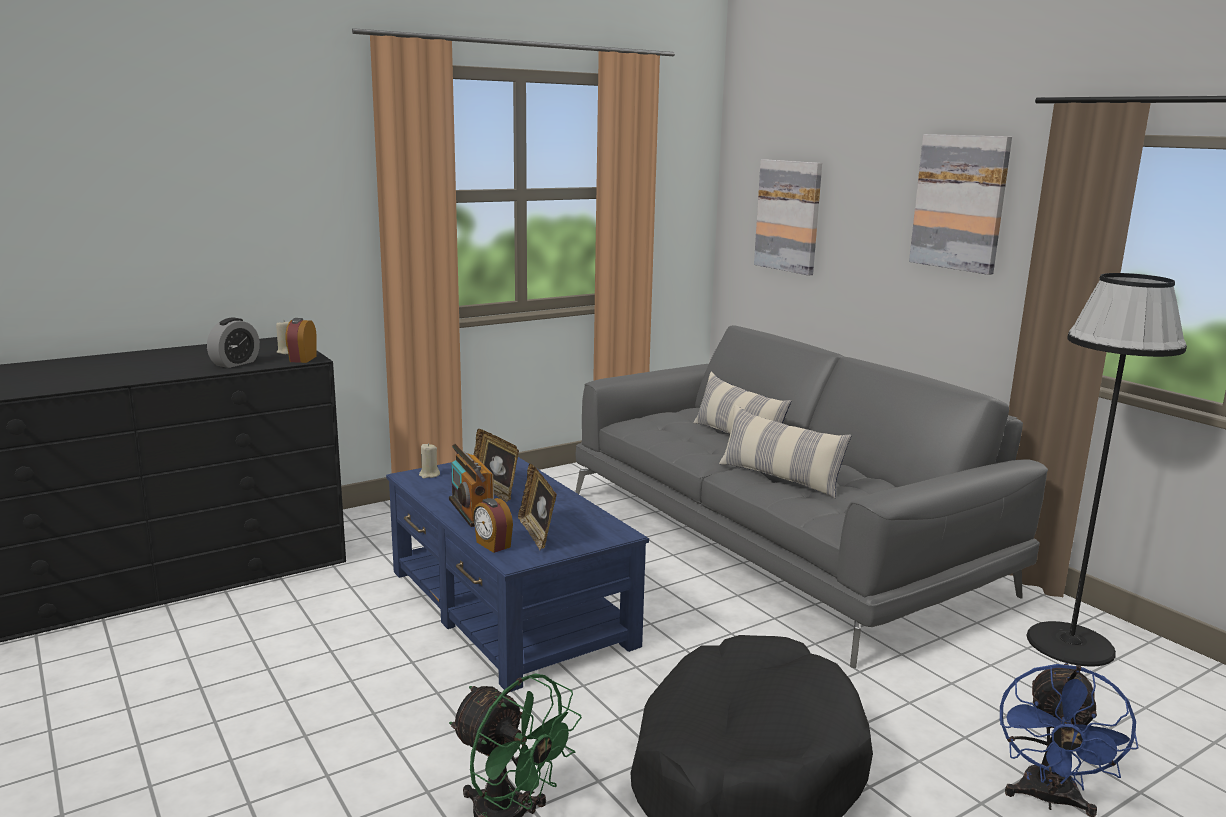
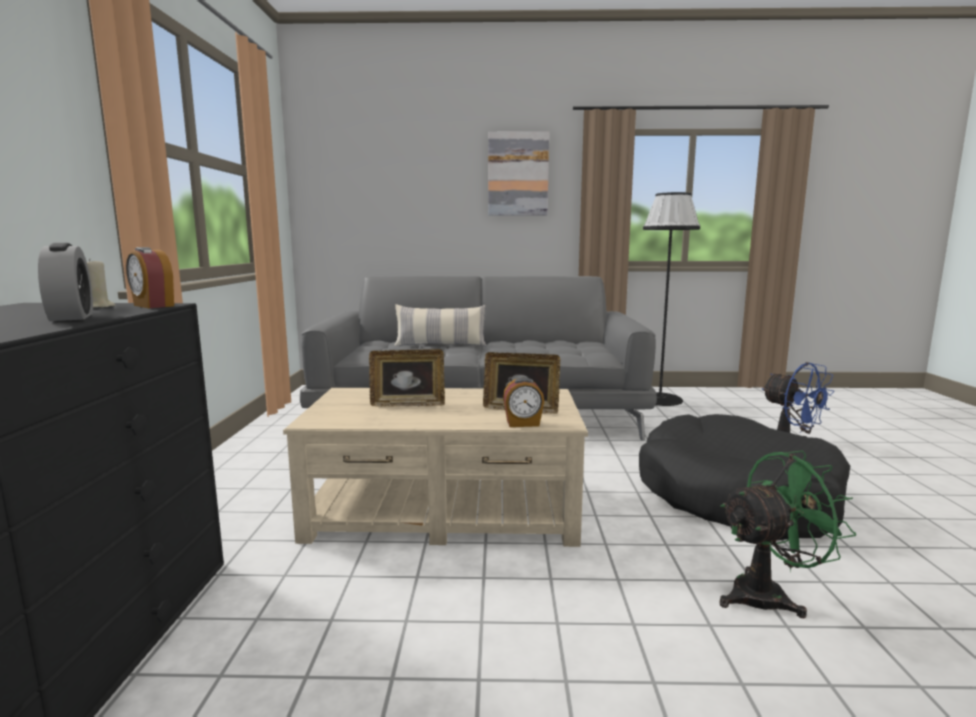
camera: 55 degrees left, 5 degrees down
(429, 475) = (325, 416): beige candle -> none
(470, 511) = (439, 418): radio -> none
(508, 608) = (445, 510): blue coffee table -> beige coffee table
(779, 478) = (521, 352): pillow -> none
(788, 216) = (371, 196): picture -> none

